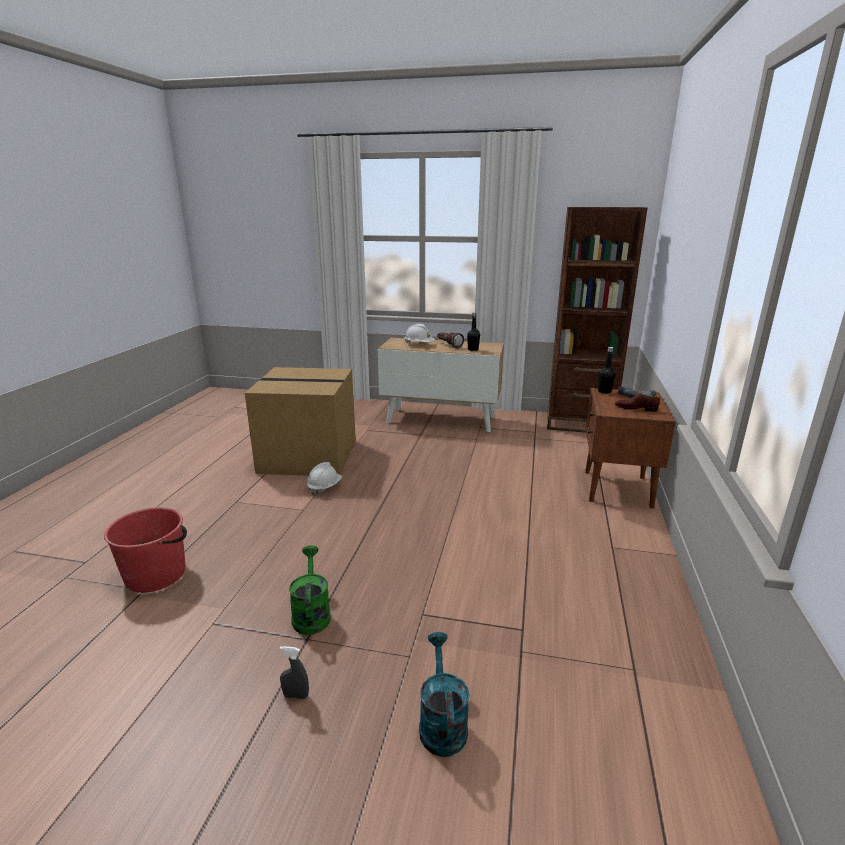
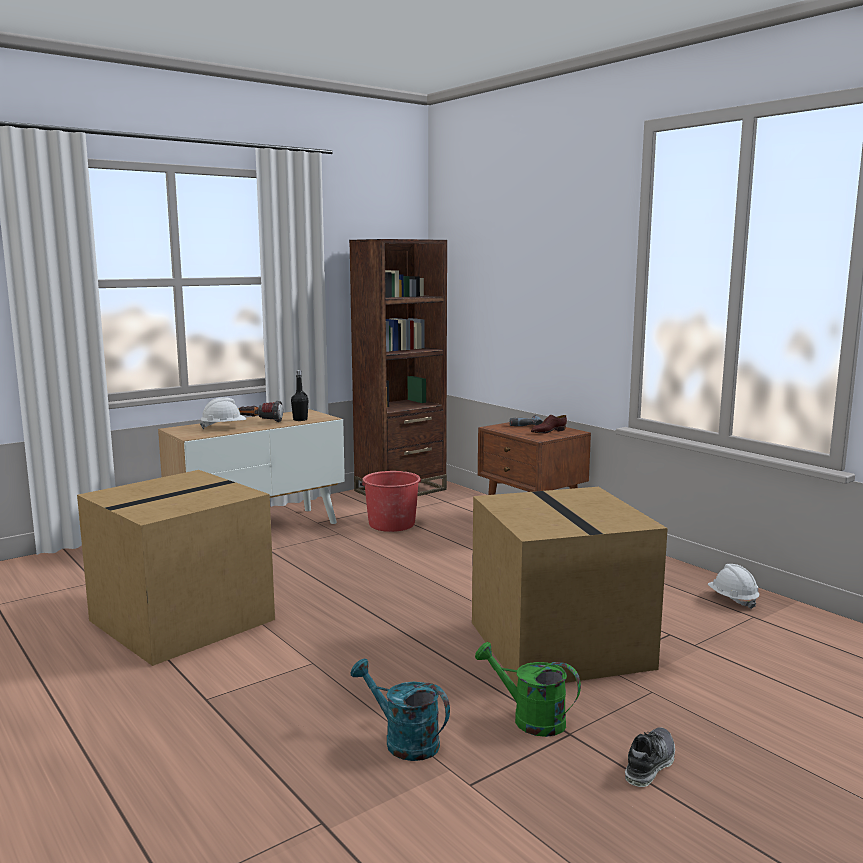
camera: 50 degrees left, 10 degrees down
(156, 574) = (297, 804): red bucket -> red bucket (391, 524)
(296, 696) = (649, 764): grey spray bottle -> shoe
(324, 487) = (283, 635): white hard hat -> white hard hat (732, 600)
(432, 584) = (562, 645): none -> cardboard box
(441, 722) = (745, 706): turquoise watering can -> turquoise watering can (403, 741)
(604, 391) = (496, 427): black bottle -> none

